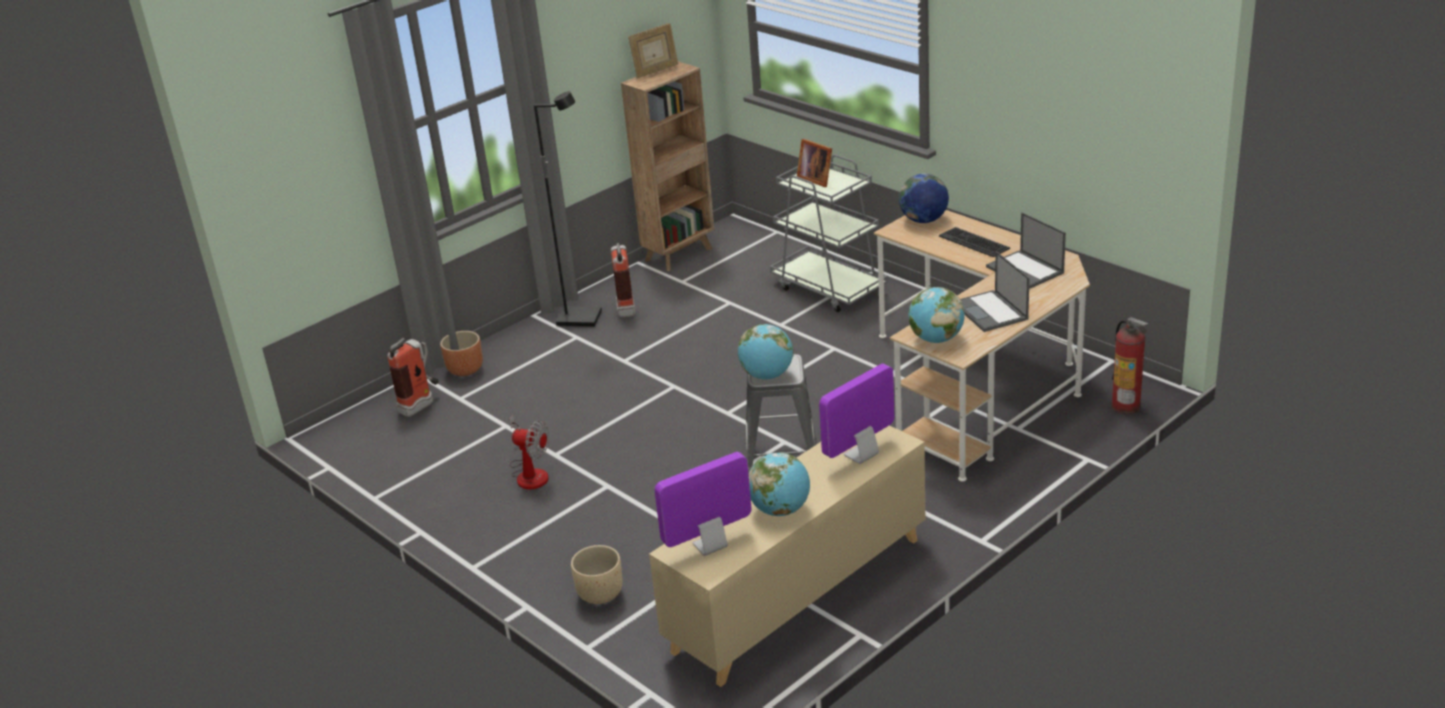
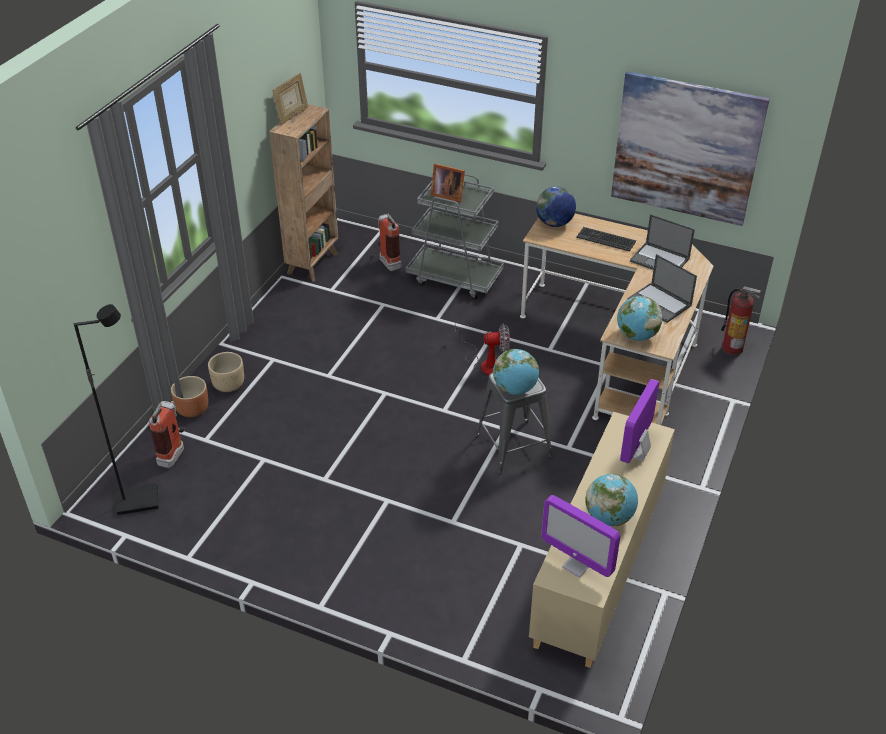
camera: 25 degrees left, 10 degrees up
(530, 473) = (314, 502): fan -> fan (486, 363)
(580, 318) = (265, 340): black floor lamp -> black floor lamp (138, 500)
(600, 593) = (443, 605): beige planter -> beige planter (228, 385)
(625, 307) = (298, 322): fire extinguisher -> fire extinguisher (388, 262)
(710, 546) = (577, 565): monitor -> monitor turned 90 degrees counterclockwise
(1078, 136) = (686, 149): none -> picture

